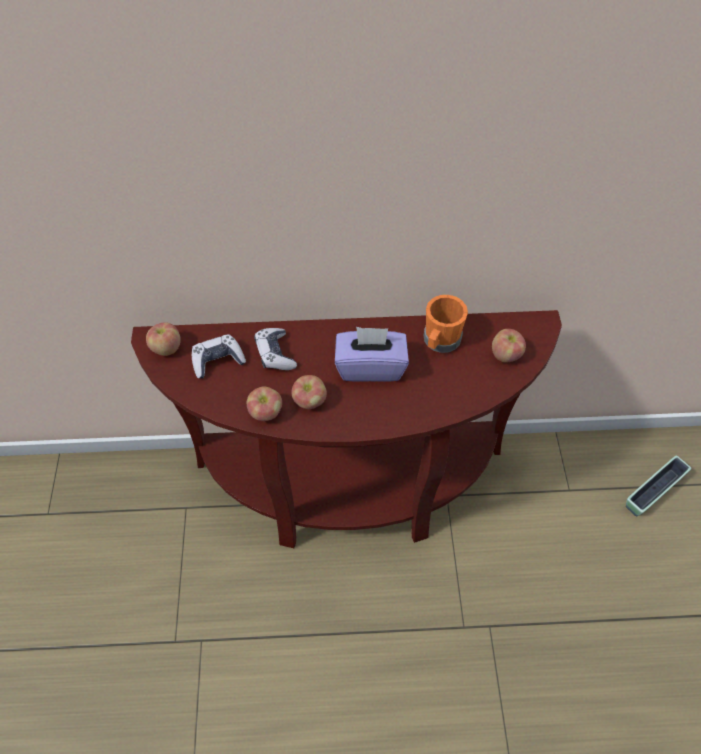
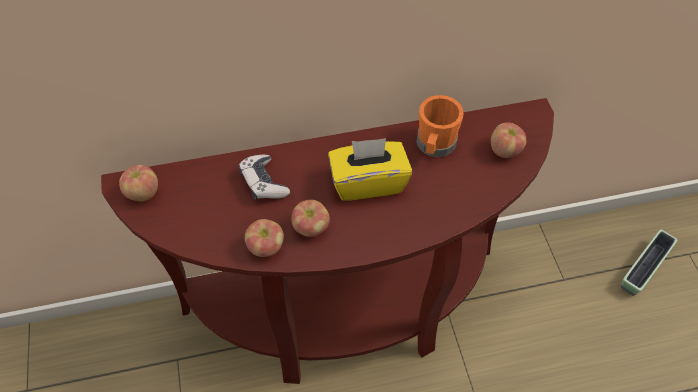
camera: 10 degrees left, 0 degrees up
(218, 361) = (202, 198): game controller -> none
(370, 367) = (368, 182): purple tissue box -> yellow tissue box

